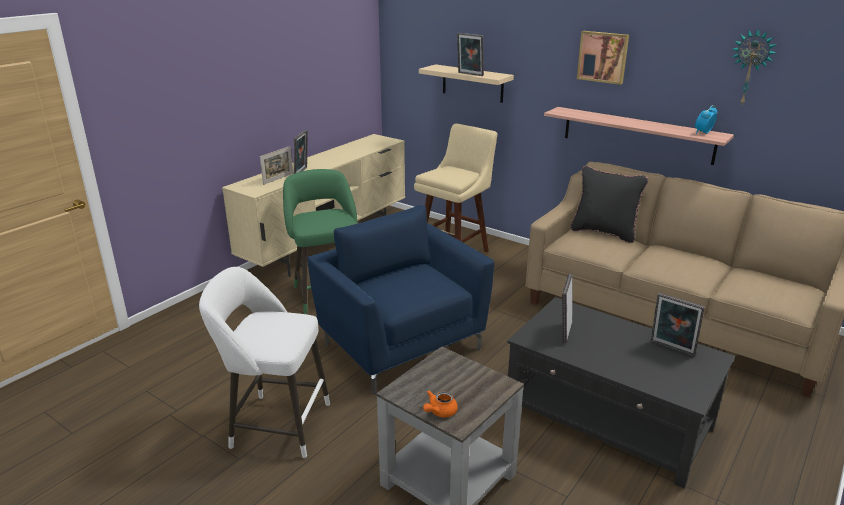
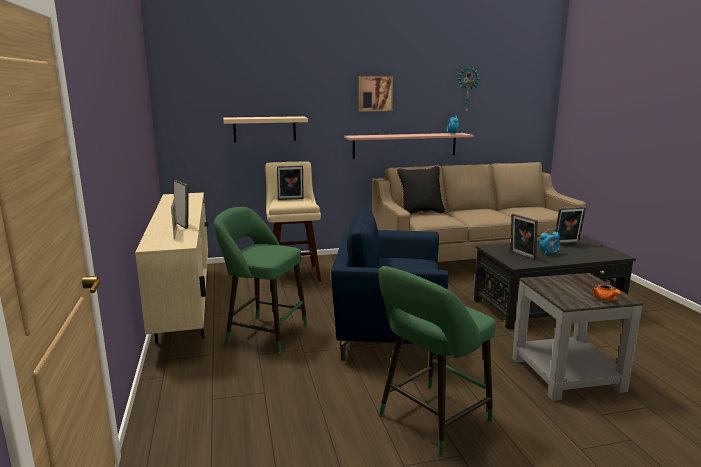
camera: 50 degrees left, 10 degrees down
(275, 425) = (430, 420): white stool -> green stool
(469, 74) = (277, 117): picture frame -> picture frame (290, 199)
(605, 347) = (549, 253): none -> alarm clock

